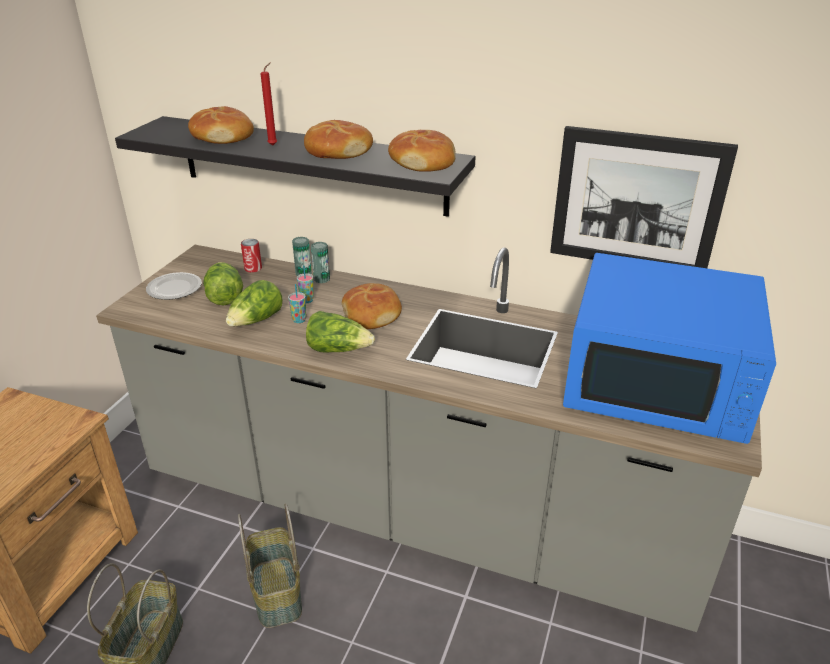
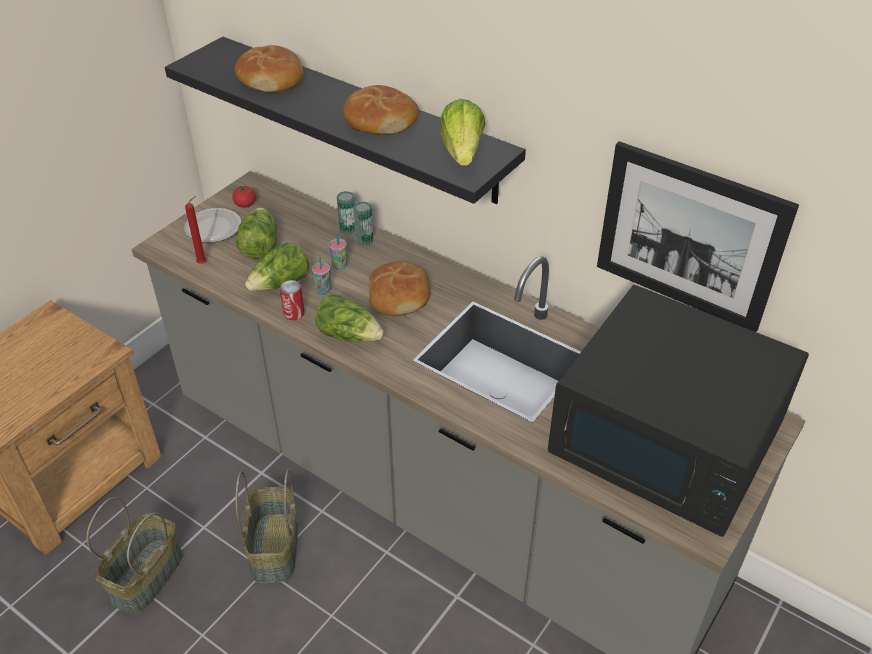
camera: 15 degrees right, 10 degrees up
(199, 268) = (245, 204): none -> tomato
(253, 268) = (299, 214): can -> can (294, 313)
(274, 145) = (318, 101): red candle -> red candle (203, 263)
(422, 162) = (462, 152): bread -> lettuce
(658, 381) = (668, 440): blue microwave -> black microwave

